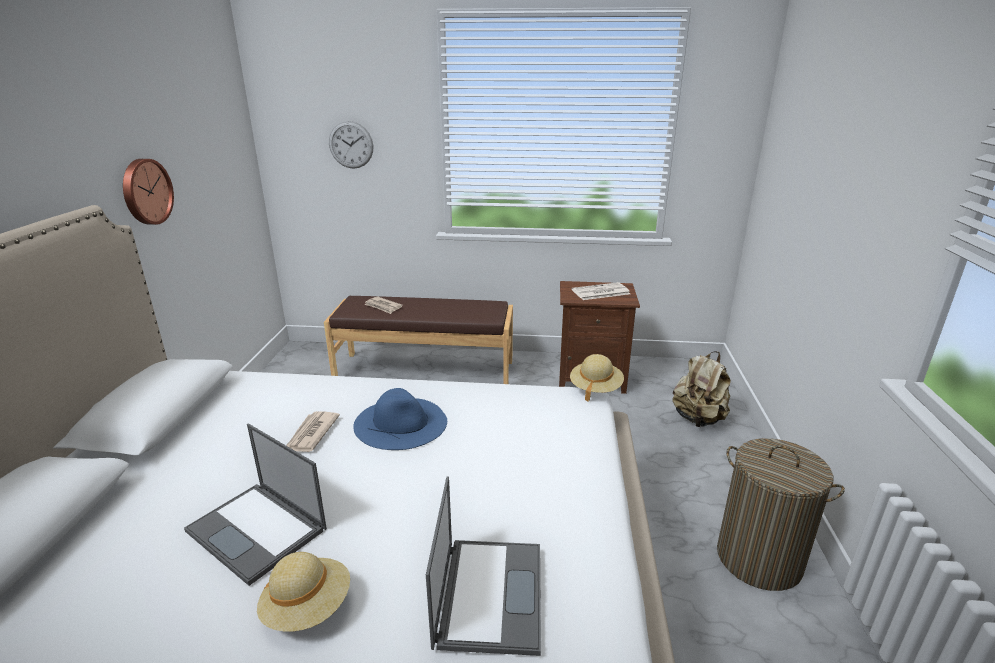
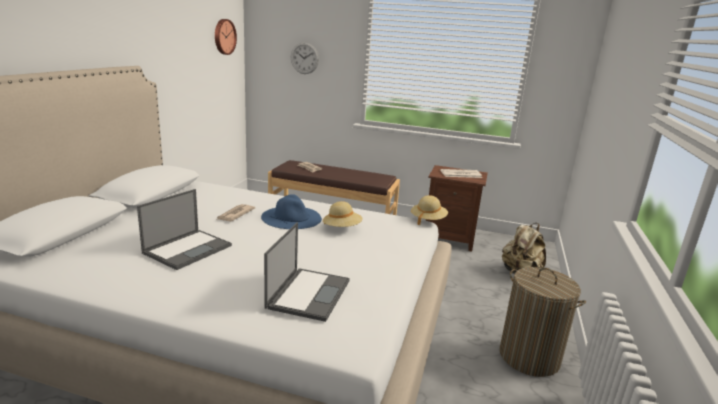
camera: 10 degrees right, 5 degrees down
(145, 191) = (169, 66): wall clock -> wall clock (224, 36)
(258, 530) = (188, 249): laptop -> laptop turned 105 degrees counterclockwise
(308, 608) = (203, 283): beige hat -> beige hat (342, 228)

